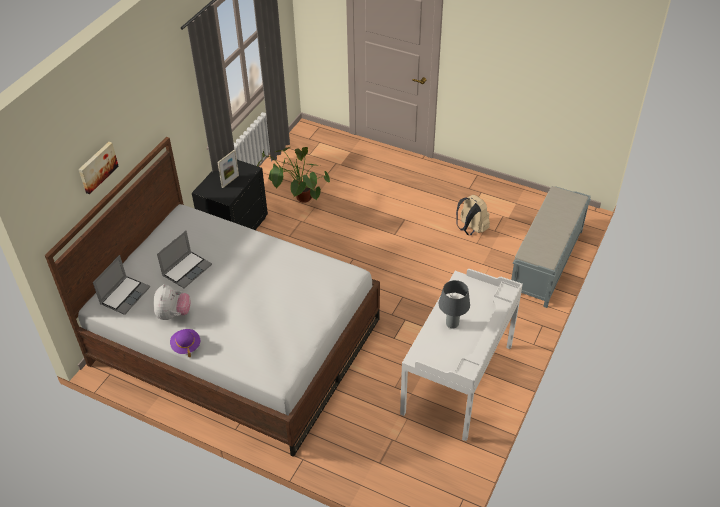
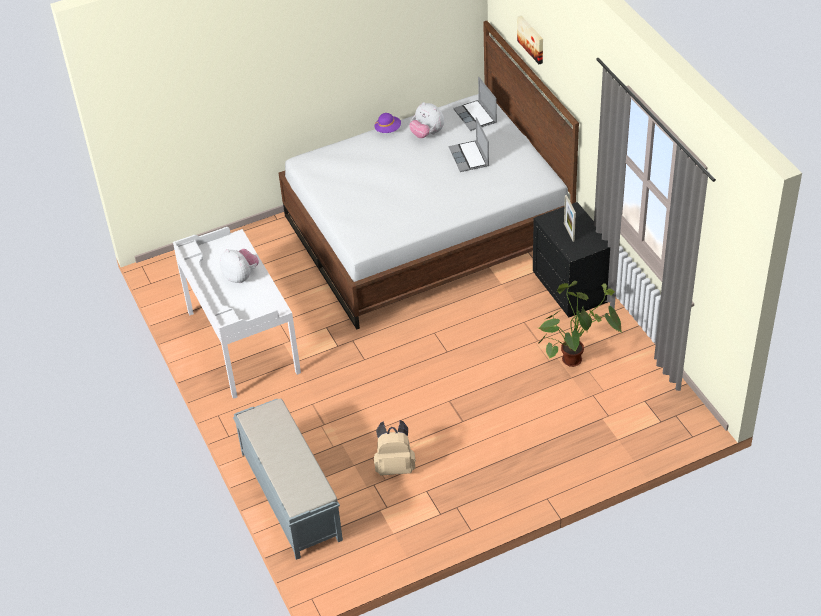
camera: 130 degrees right, 0 degrees up
(452, 324) = (241, 276): grey table lamp -> plush toy

